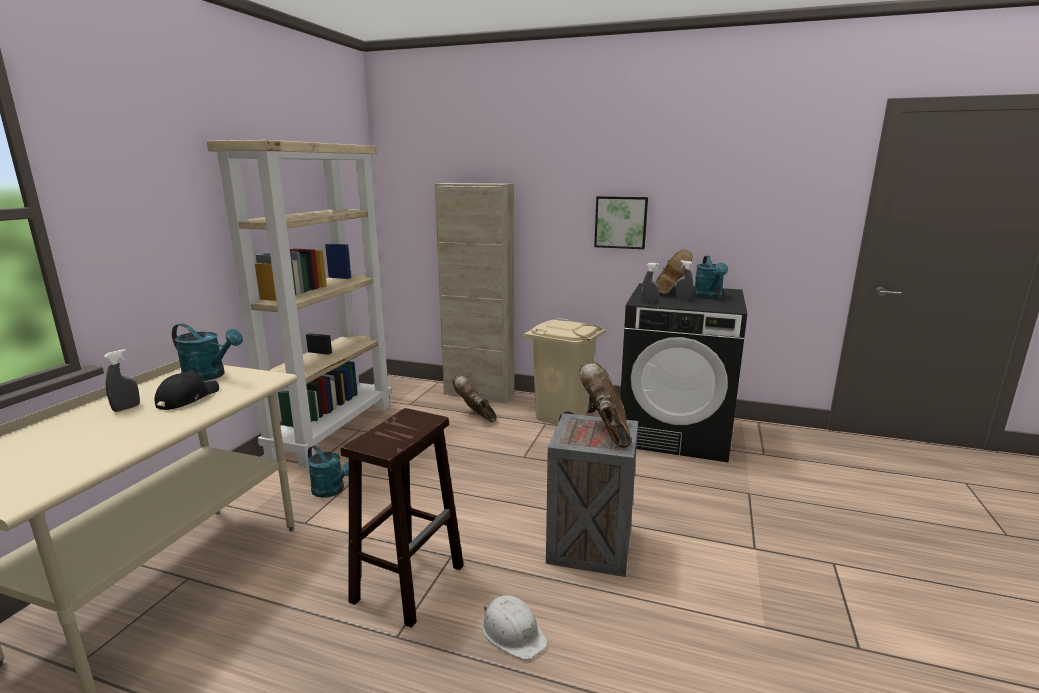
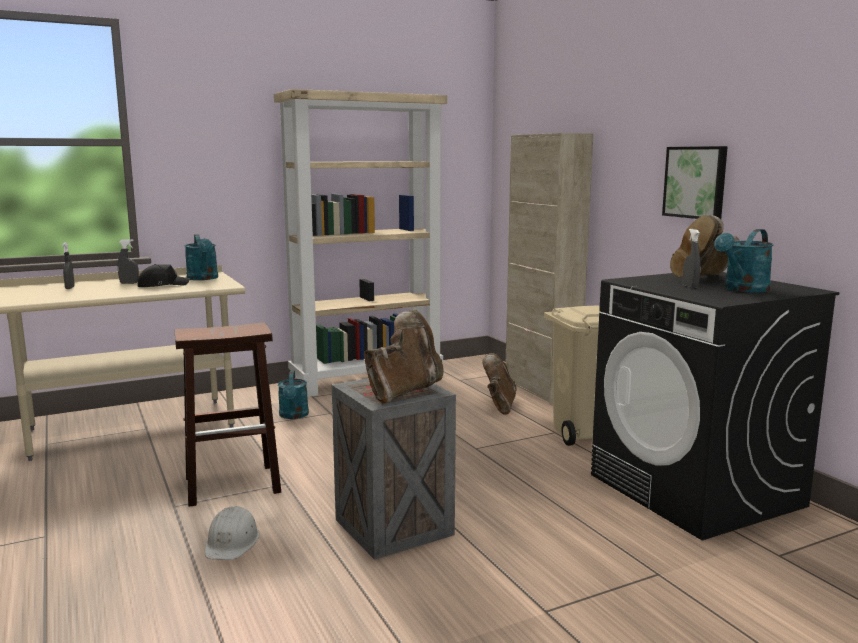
camera: 45 degrees right, 5 degrees down
(649, 303) = (633, 282): grey spray bottle -> grey spray bottle (70, 288)

